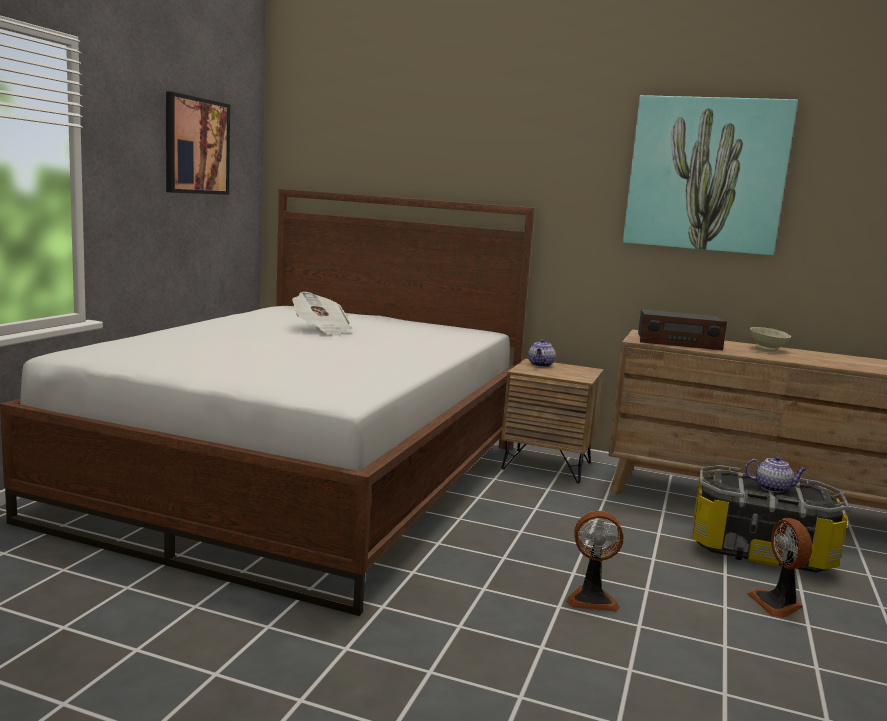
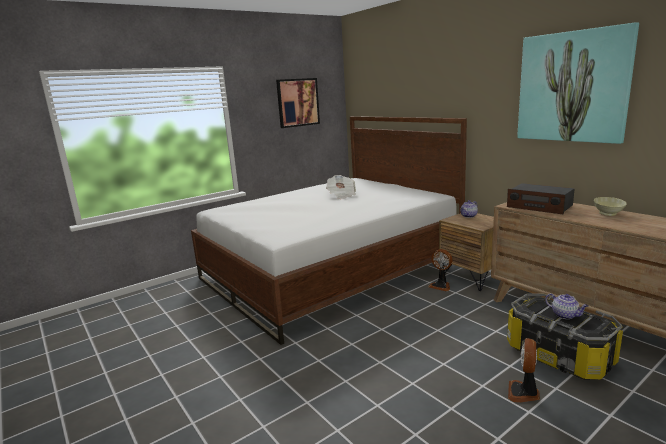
camera: 35 degrees right, 5 degrees up
(591, 598) = (403, 362): fan -> fan (441, 286)

